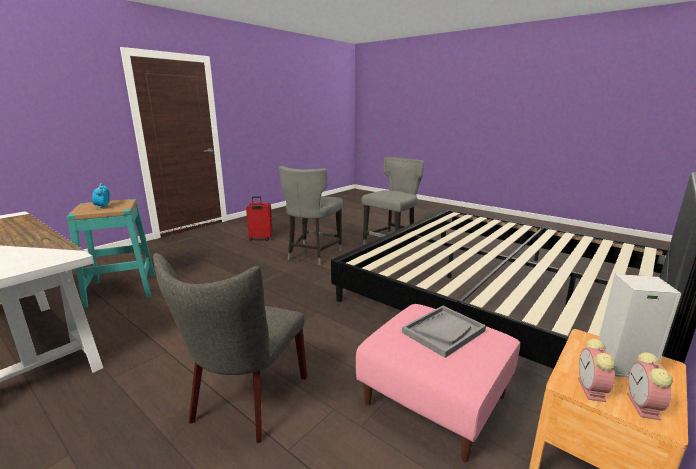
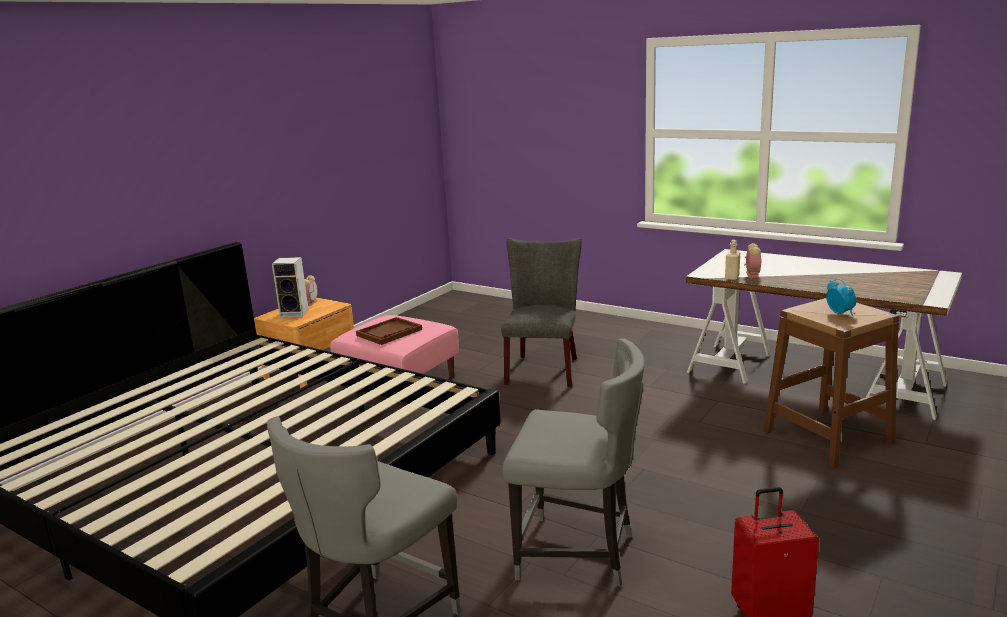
camera: 175 degrees right, 0 degrees up
(60, 248) = (732, 277): none -> beige bottle
(122, 289) = (827, 437): turquoise stool -> brown stool
(312, 255) = (578, 554): grey chair -> grey chair turned 90 degrees clockwise
(443, 331) = (389, 332): grey tray -> brown tray
(592, 390) = (328, 304): alarm clock -> alarm clock (752, 274)

